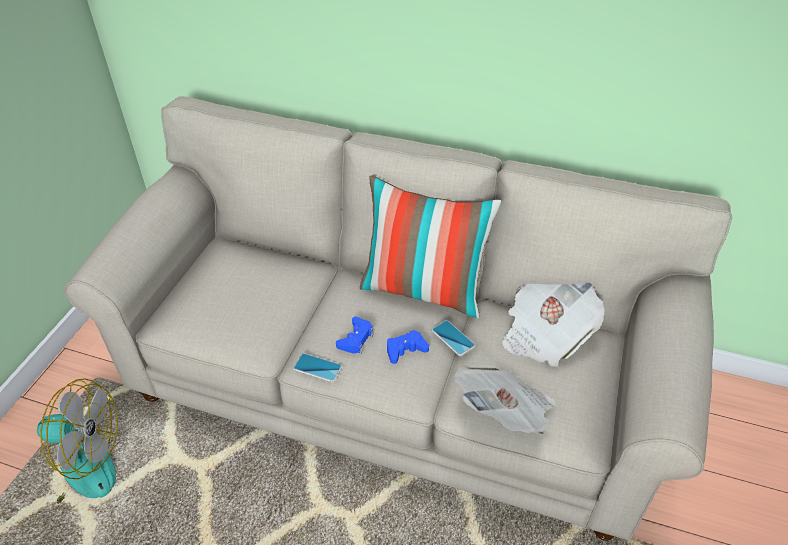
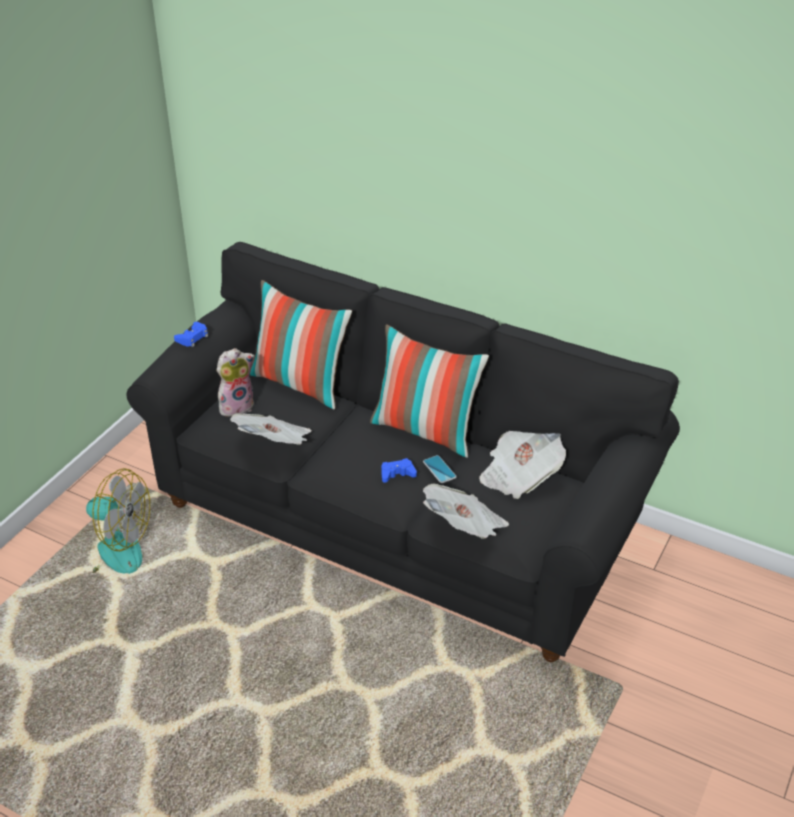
camera: 10 degrees right, 5 degrees down
(203, 287) = (237, 406): none -> plush toy
(255, 331) = (275, 444): none -> newspaper
(272, 251) = (300, 384): none -> pillow
(317, 368) = (321, 478): phone -> none
(356, 339) = (357, 461): blue game controller -> blue game controller (192, 338)
(394, 383) = (397, 521): beige sofa -> black sofa

